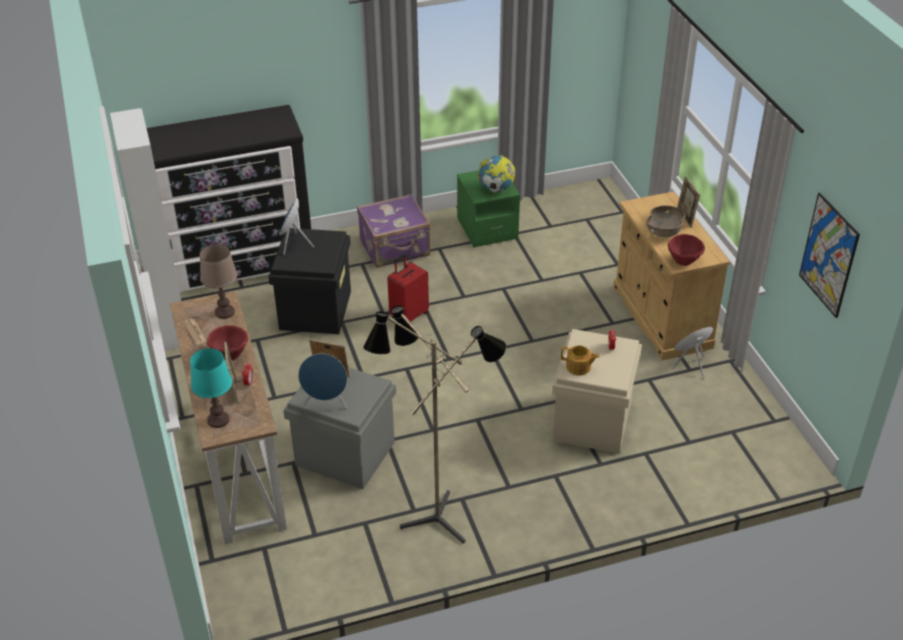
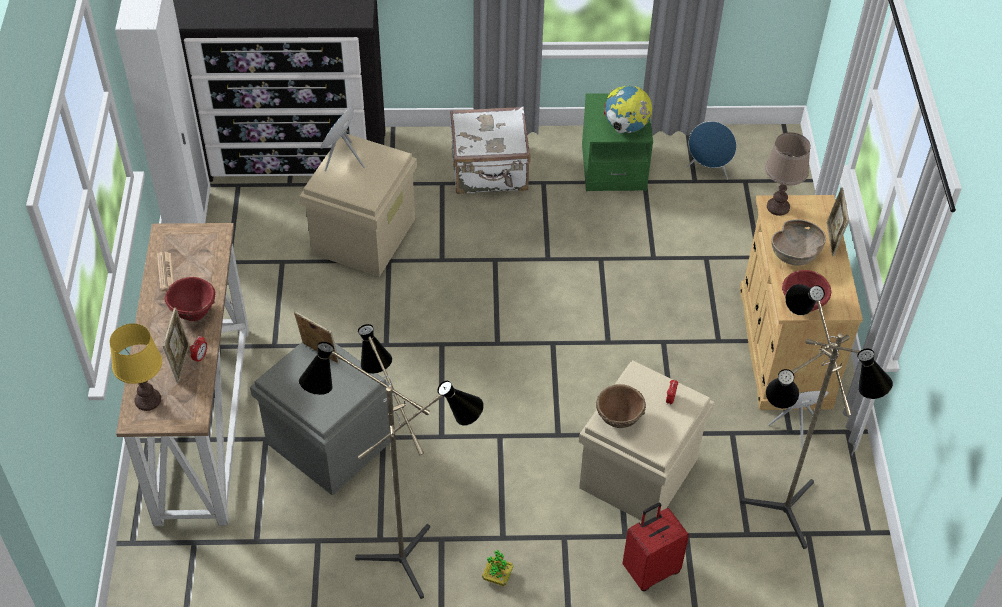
camera: 15 degrees right, 10 degrees up
(218, 420) = (148, 399): turquoise table lamp -> yellow table lamp
(224, 312) = (208, 251): brown table lamp -> brown table lamp (777, 207)
(315, 309) = (363, 235): black storage box -> beige storage box
(326, 403) = (298, 393): blue speaker -> blue speaker (708, 170)
(395, 249) = (490, 171): purple suitcase -> white suitcase
(408, 315) = (471, 270): red suitcase -> red suitcase (650, 570)
(516, 514) = (497, 576): none -> potted plant
(578, 367) = (618, 418): teapot -> brown bowl
(704, 424) = (777, 514): none -> floor lamp
(828, 255) = (956, 373): picture -> none

